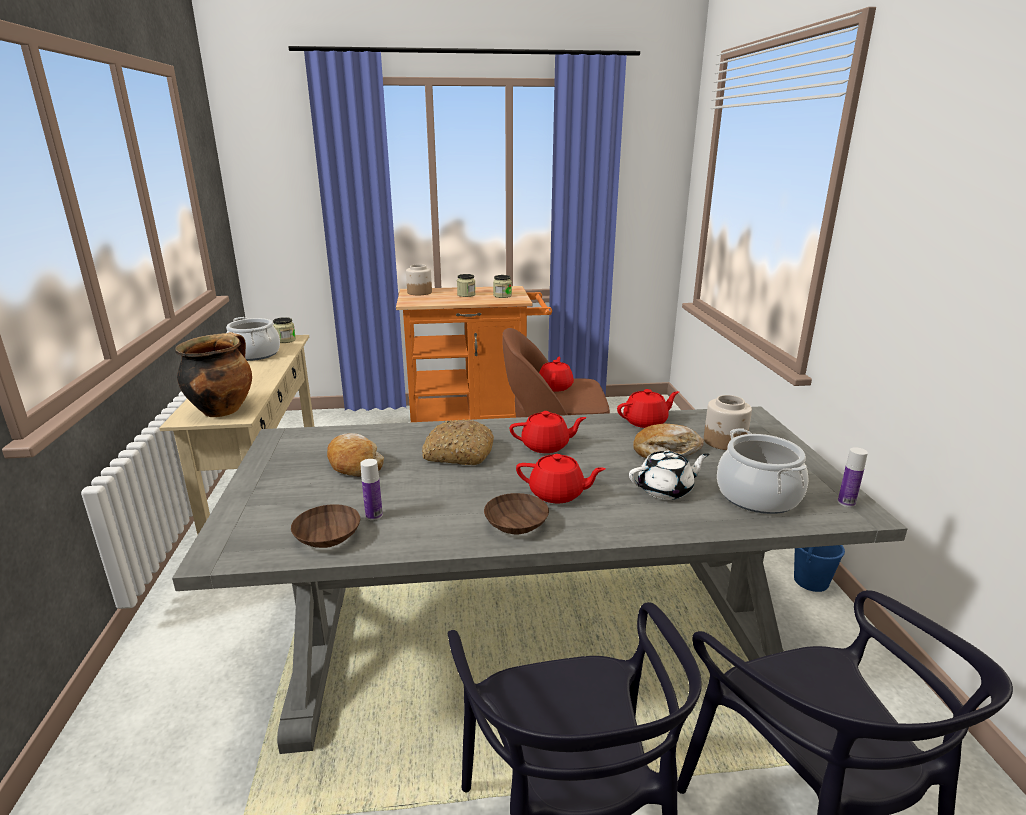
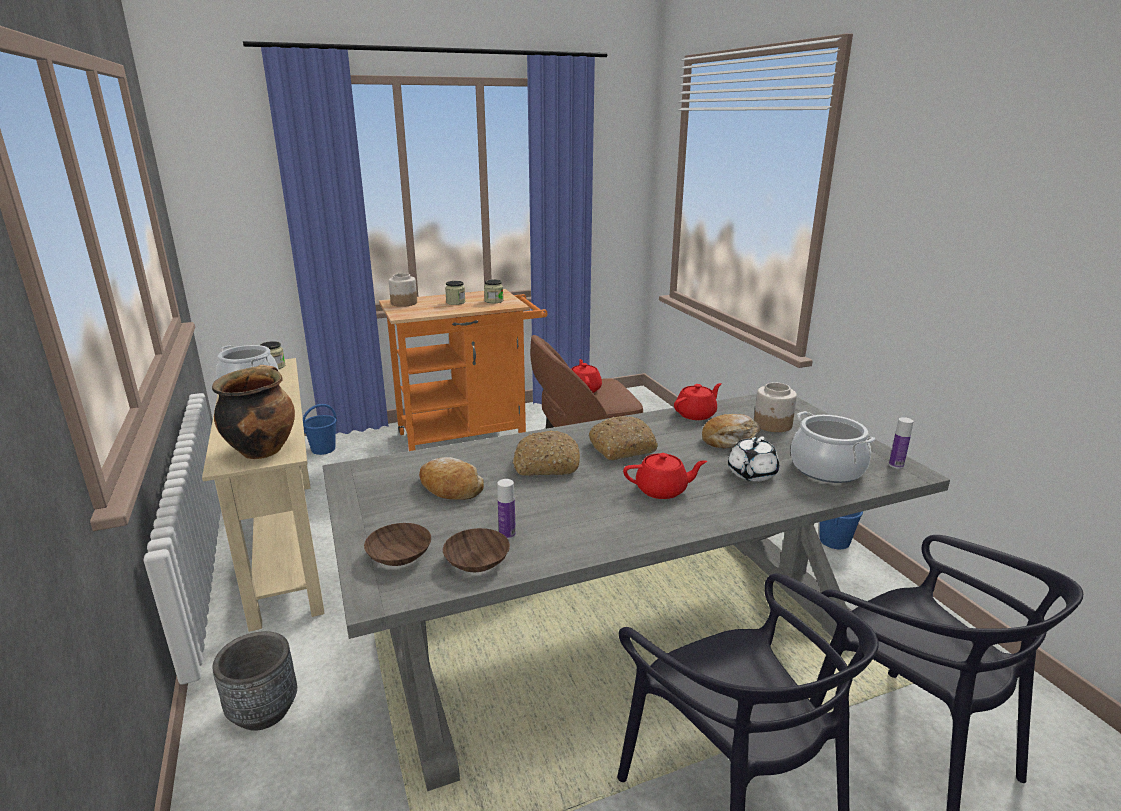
camera: 15 degrees left, 0 degrees up
(183, 646) = (263, 711): none -> grey planter
(344, 422) = (324, 449): none -> blue bucket
(515, 523) = (642, 522): brown bowl -> brown bowl (398, 554)
(546, 446) = (623, 447): red teapot -> bread
(666, 490) = (751, 474): white teapot -> white teapot turned 150 degrees clockwise

